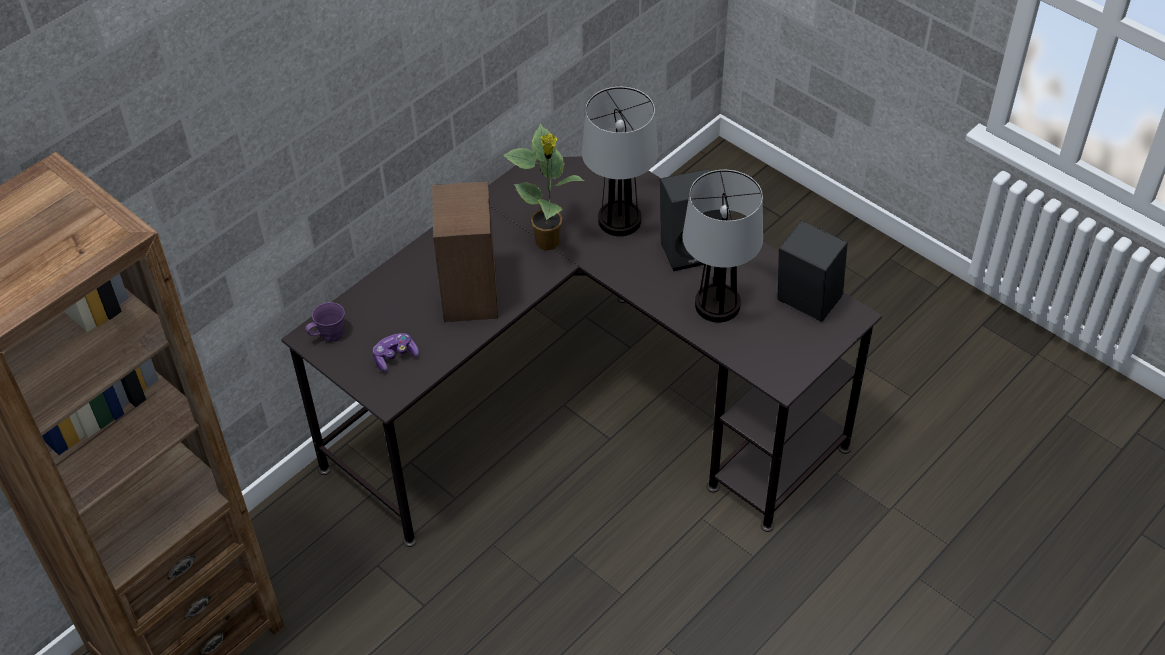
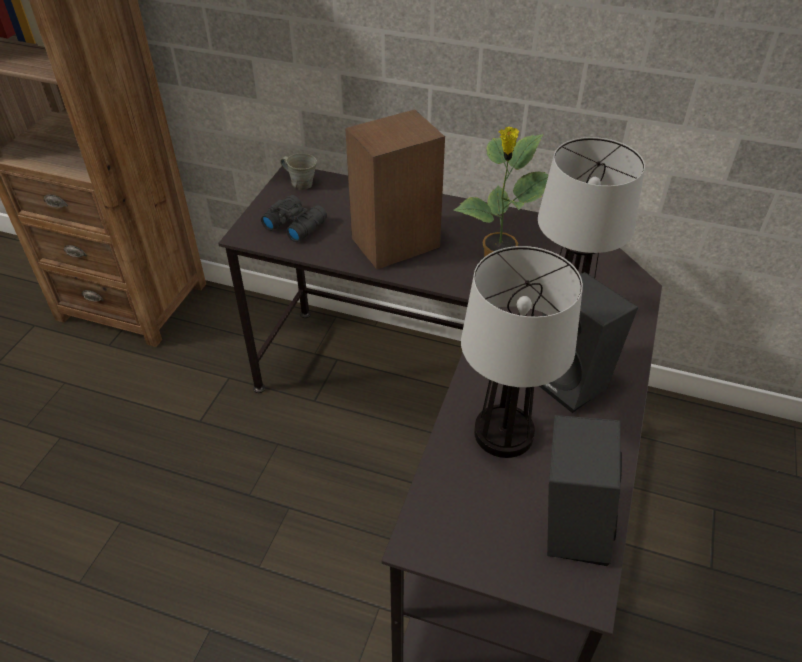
camera: 65 degrees right, 5 degrees down
(329, 334) = (301, 183): purple mug -> grey mug
(395, 357) = (295, 224): game controller -> black binoculars

